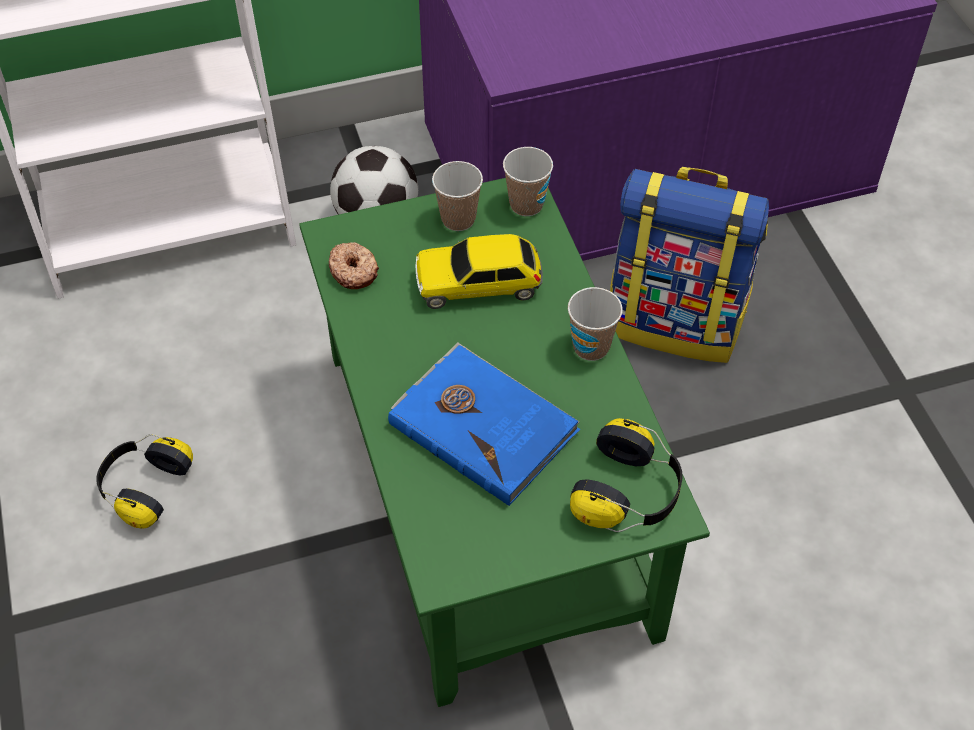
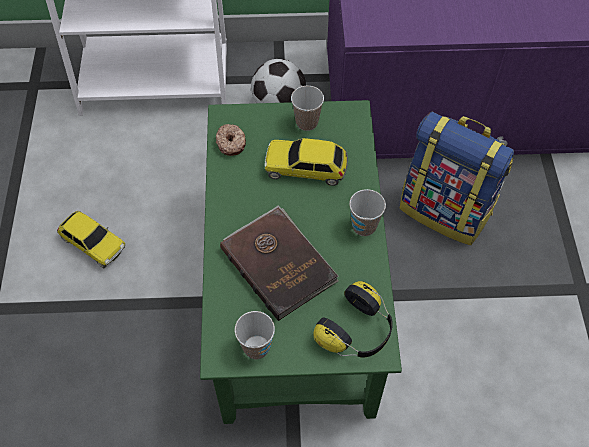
camera: 15 degrees right, 5 degrees up
(143, 488) = (93, 243): headphones -> toy car
(483, 425) = (279, 263): blue book -> brown book
(526, 204) = (353, 121): cup -> cup (256, 347)

